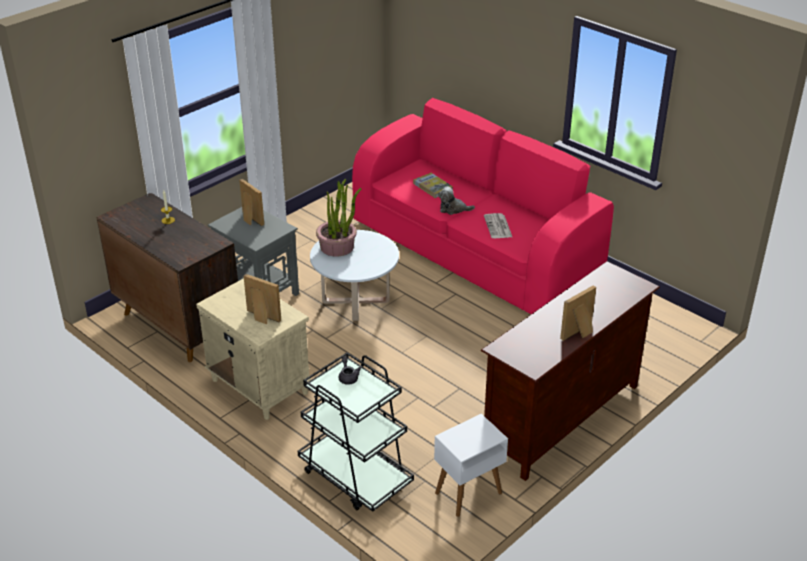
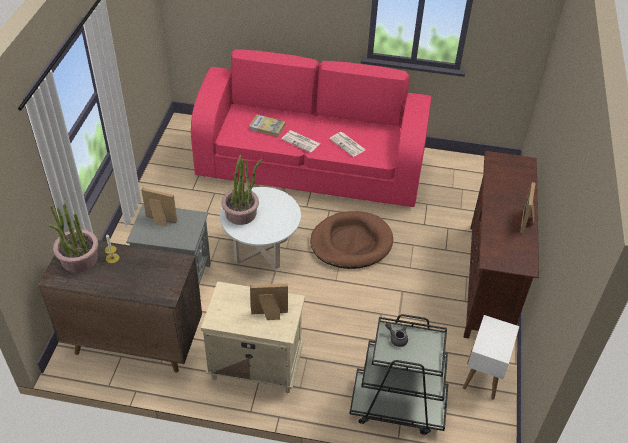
camera: 35 degrees left, 10 degrees up
(142, 211) = (79, 259): none -> potted plant
(449, 328) = (351, 243): none -> brown dog bed
(453, 209) = (301, 141): plush toy -> newspaper

